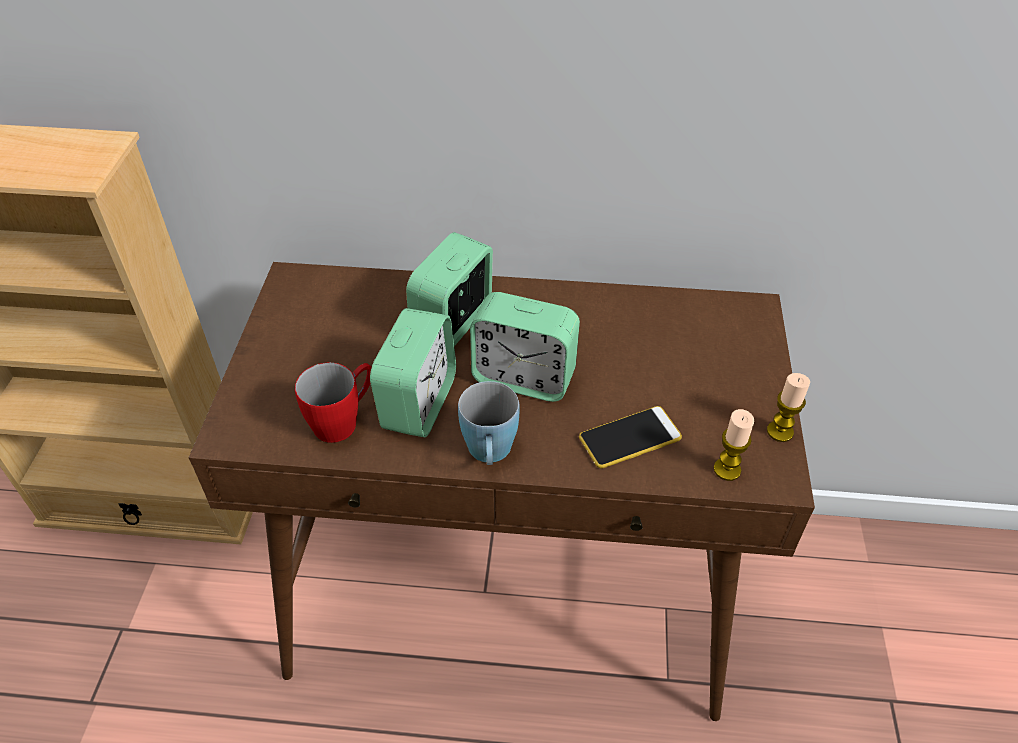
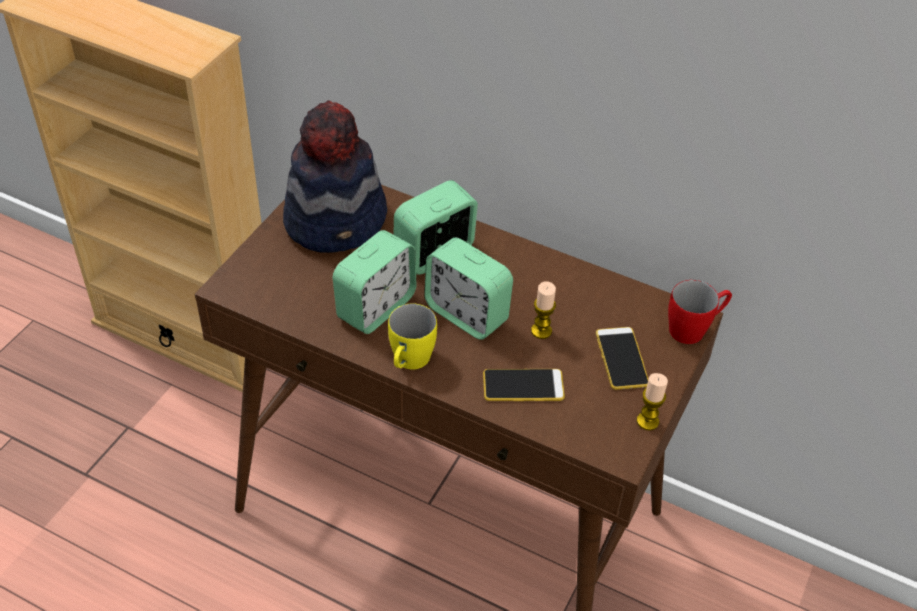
camera: 20 degrees right, 0 degrees up
(324, 319) = (337, 220): none -> hat
(344, 419) = (315, 302): red mug -> red mug (694, 328)
(490, 454) = (409, 363): blue mug -> yellow mug
(712, 373) = (621, 358): none -> phone
(727, 469) = (585, 434): candle -> candle (541, 331)

